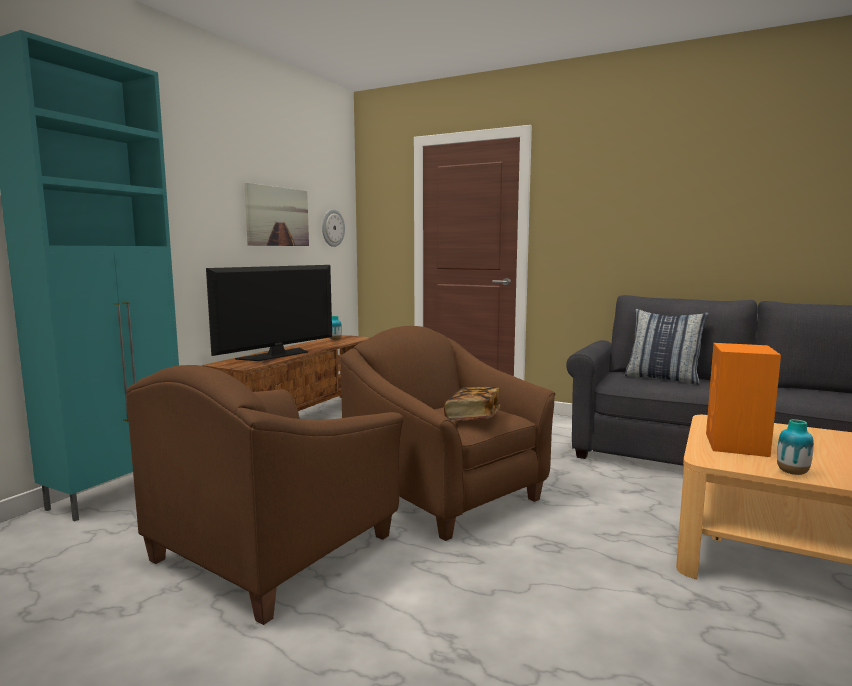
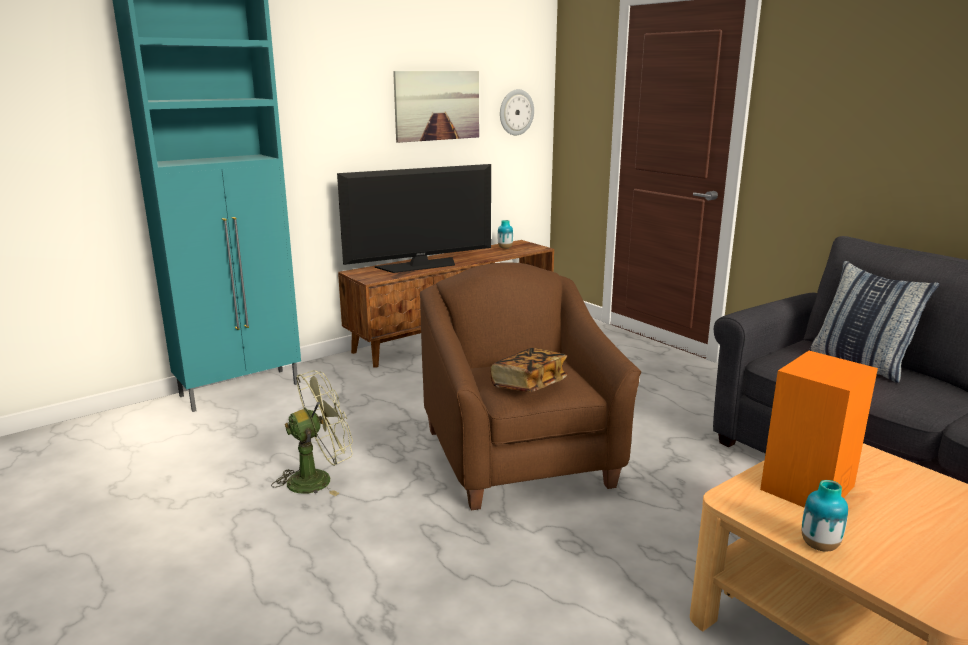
camera: 25 degrees right, 10 degrees up
(276, 549) = (318, 478): brown armchair -> green fan

